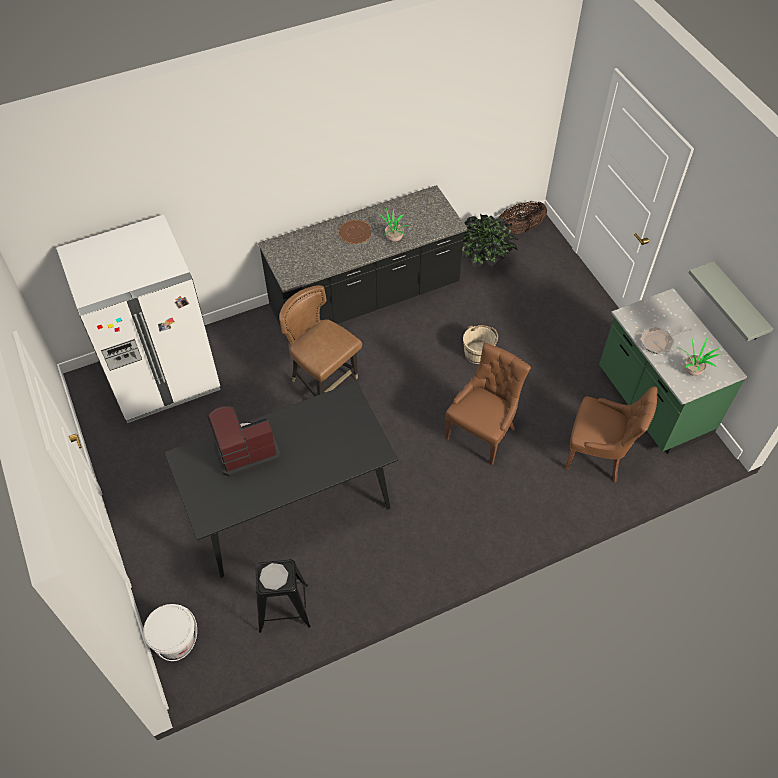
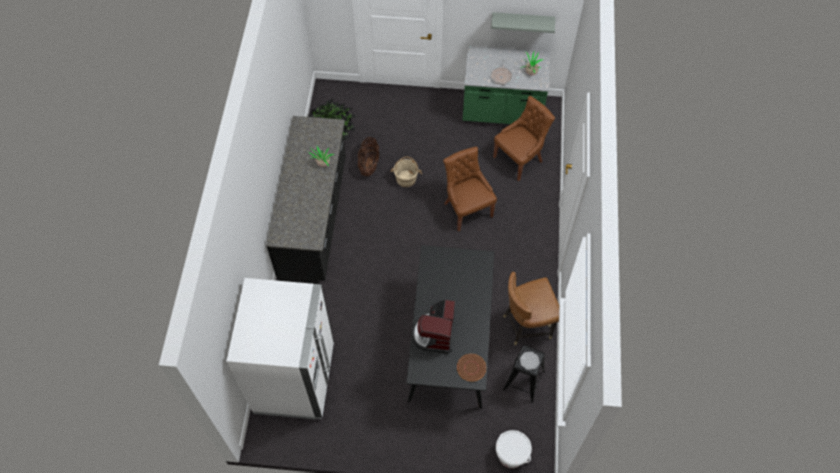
camera: 60 degrees left, 5 degrees up
(323, 381) = (368, 278): brown chair -> brown chair (526, 325)
(355, 232) = (301, 183): brown plate -> brown plate (471, 367)
(520, 229) = (322, 100): basket -> basket (369, 164)

